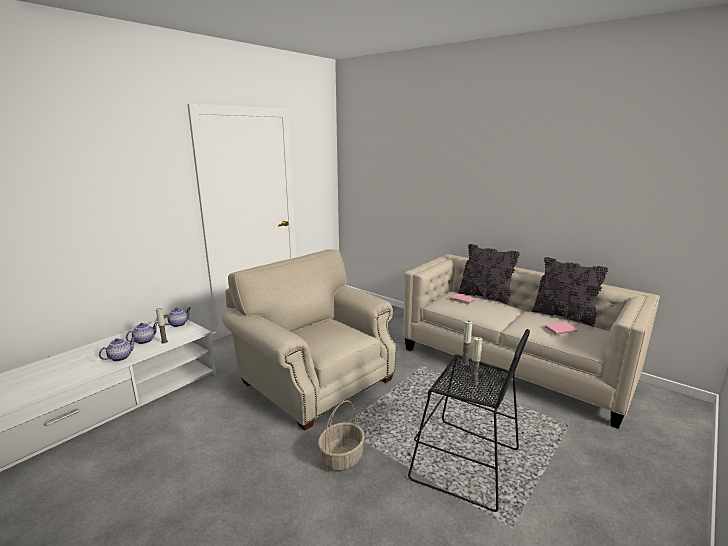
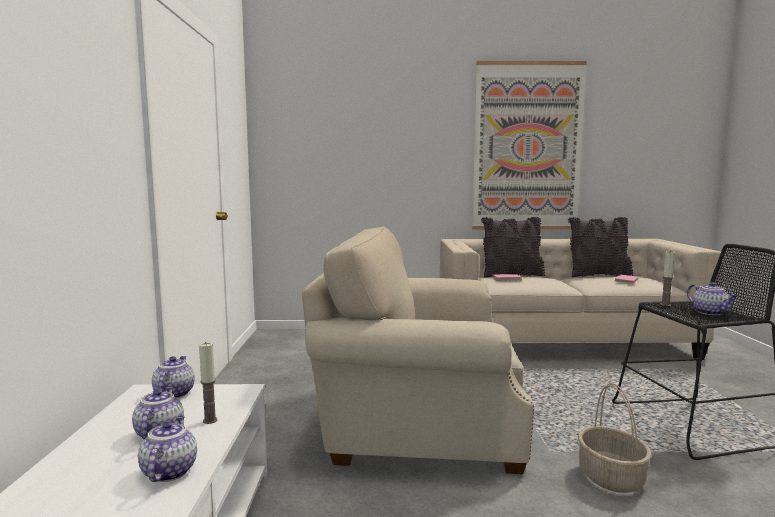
camera: 40 degrees left, 10 degrees down
(473, 382) = (710, 313): candle -> teapot
(527, 184) = (527, 147): none -> picture

